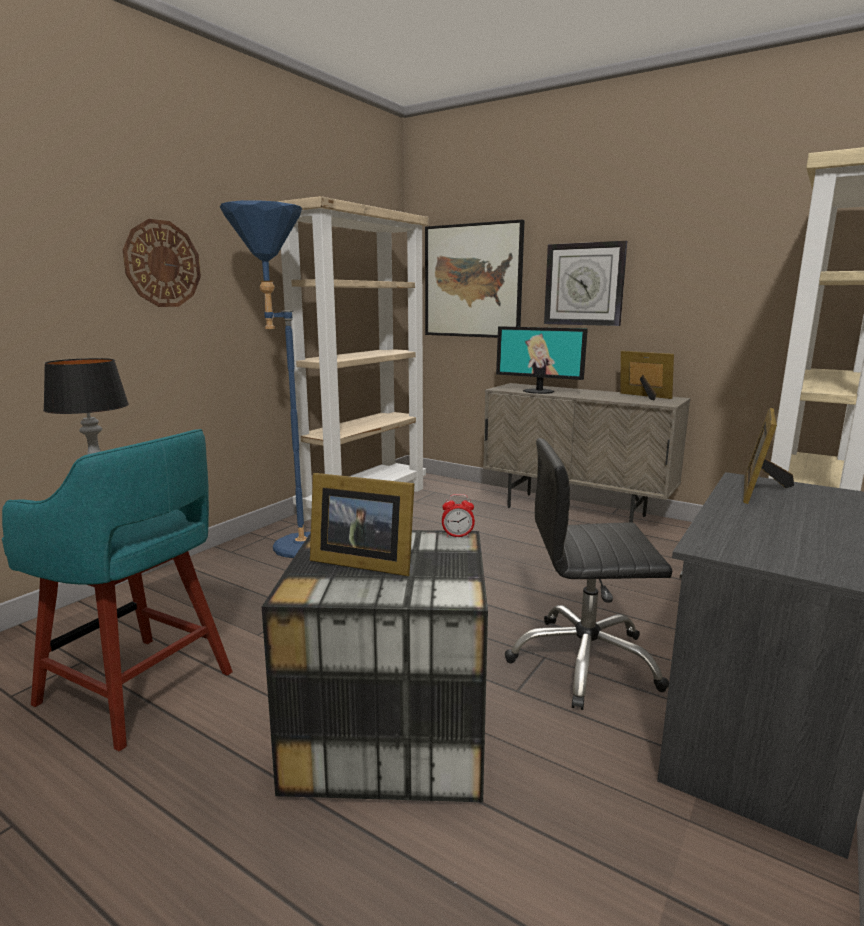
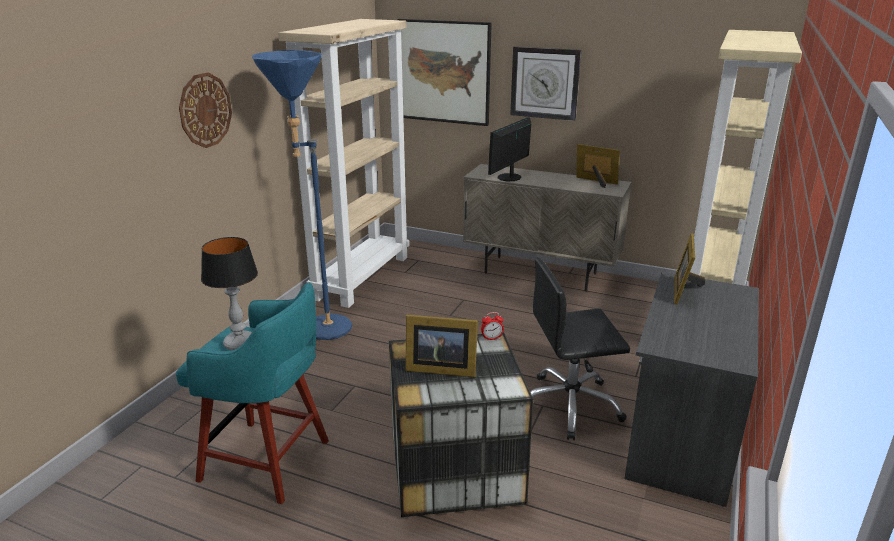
camera: 10 degrees left, 10 degrees up
(539, 391) = (509, 177): monitor -> monitor turned 105 degrees clockwise

